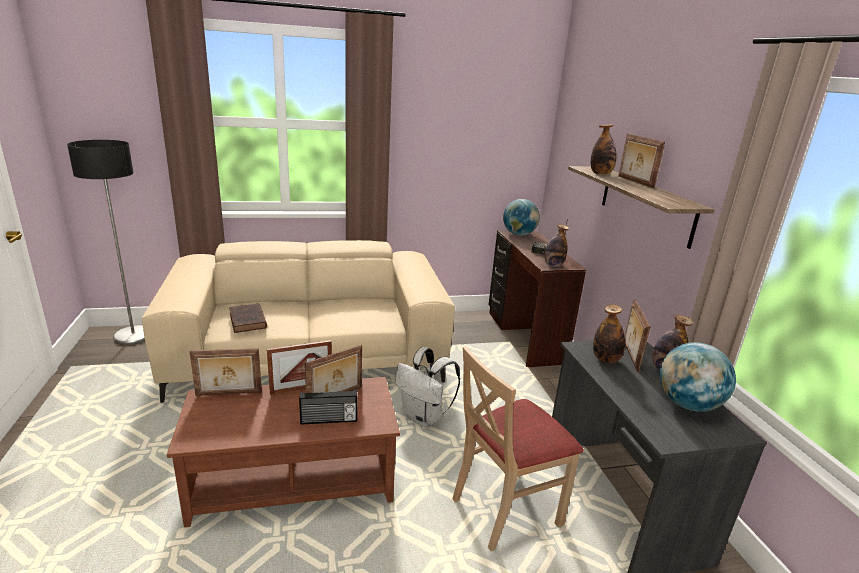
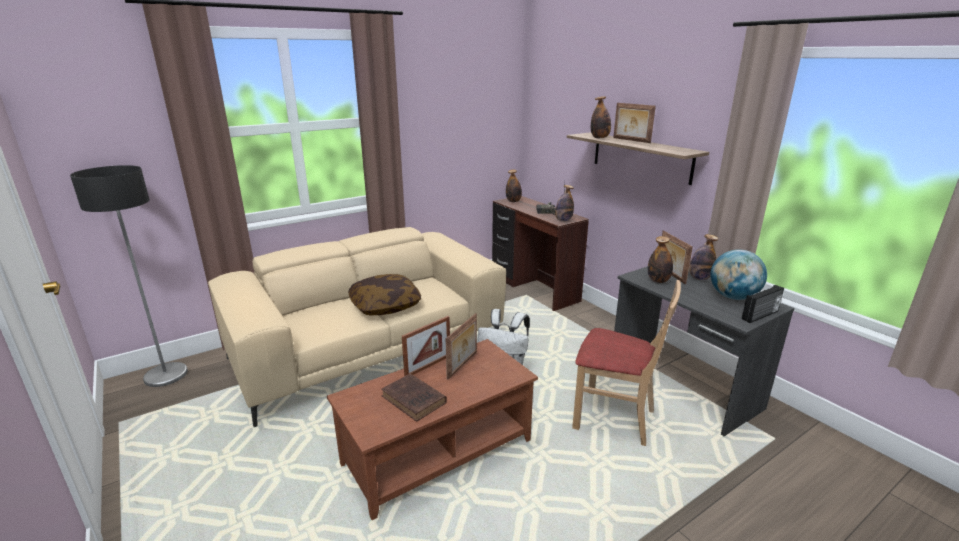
camera: 20 degrees left, 0 degrees up
(228, 394) = (368, 388): picture frame -> none
(248, 321) = (323, 324): brown book -> brown book (415, 400)
(320, 317) = (385, 305): none -> pillow
(329, 420) = (475, 383): radio -> radio (761, 315)
(505, 510) = (614, 418): beige chair -> beige chair turned 105 degrees counterclockwise
(519, 234) = (513, 201): globe -> bottle

